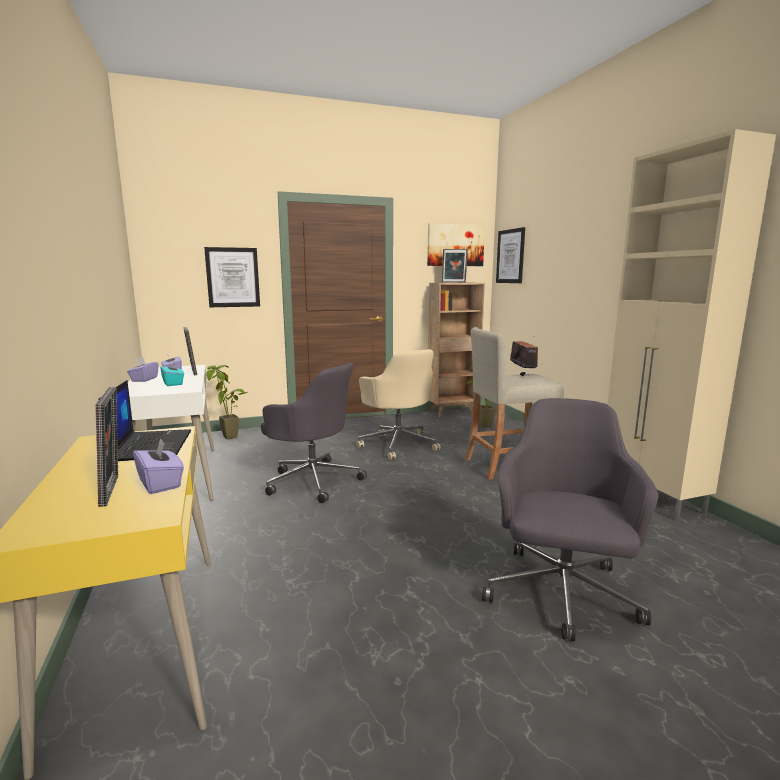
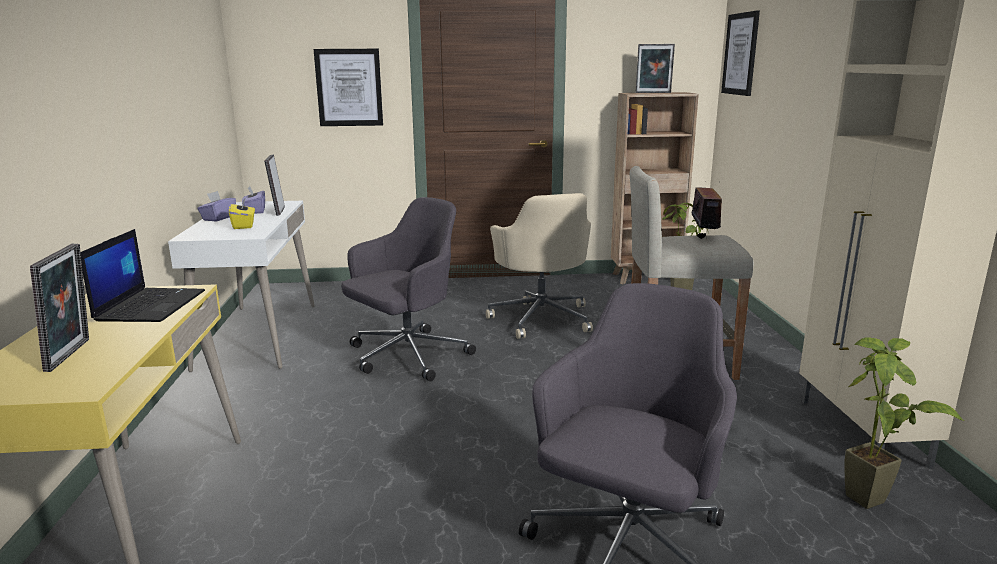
camera: 15 degrees right, 5 degrees up
(160, 483) = (120, 352): purple tissue box -> none
(173, 383) = (244, 225): turquoise tissue box -> yellow tissue box
(230, 439) = (340, 293): potted plant -> potted plant (873, 508)
(312, 480) = (407, 356): grey office chair -> grey office chair turned 90 degrees counterclockwise
(455, 245) = (661, 37): picture -> none

